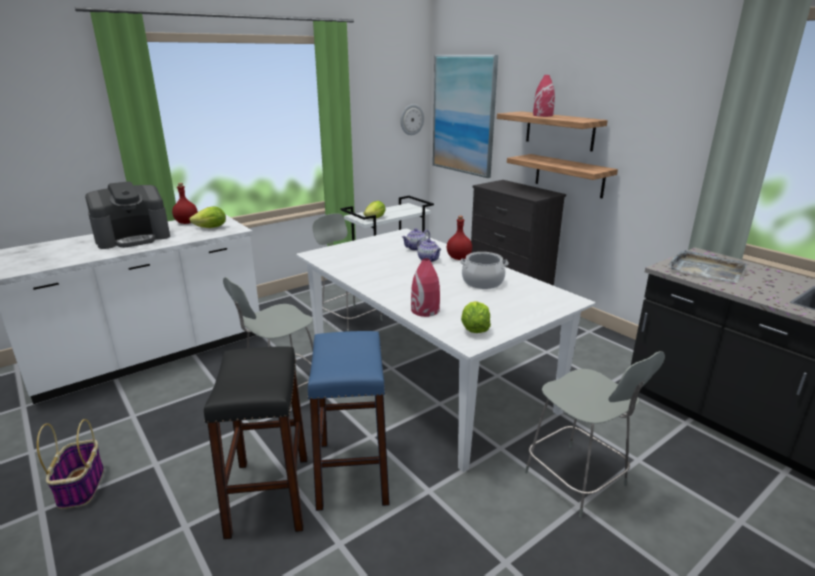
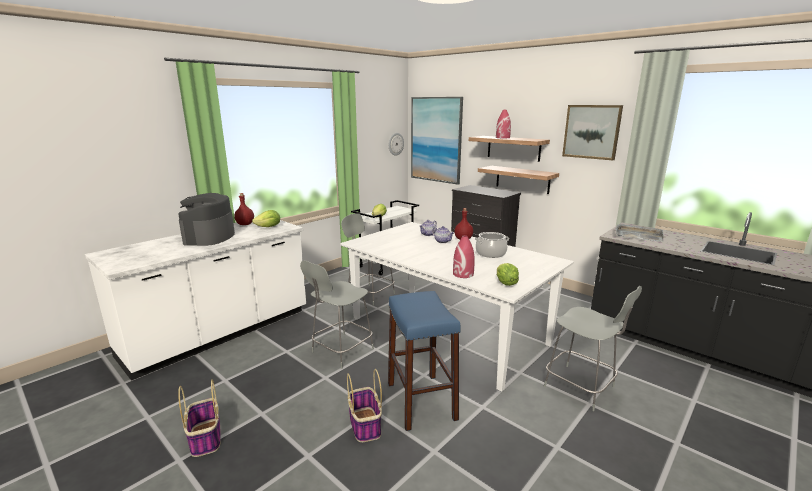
camera: 10 degrees left, 5 degrees down
(133, 238) = (209, 237): coffee machine -> coffee machine turned 135 degrees clockwise
(269, 495) = (364, 424): black stool -> basket
(665, 110) = (591, 132): none -> picture

